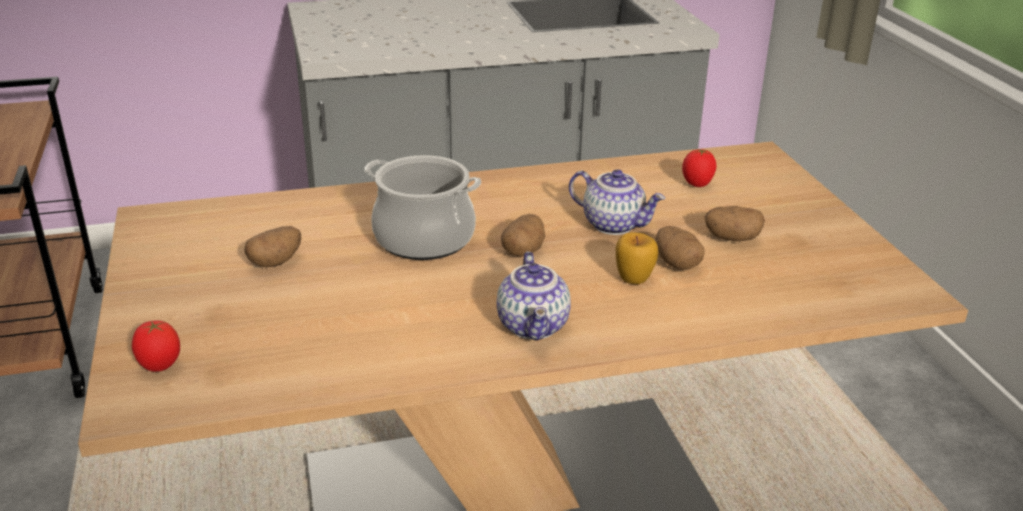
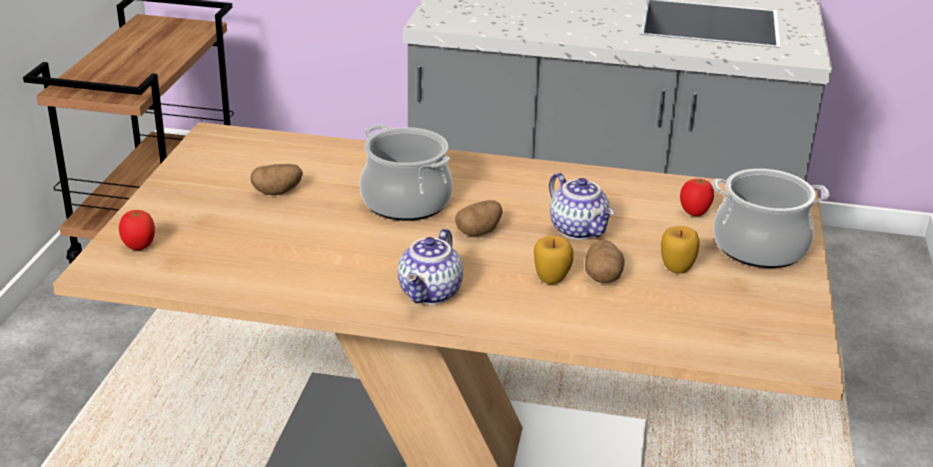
camera: 25 degrees right, 0 degrees up
(731, 238) = (676, 268): potato -> apple
(779, 201) = (760, 247): none -> cooking pot

